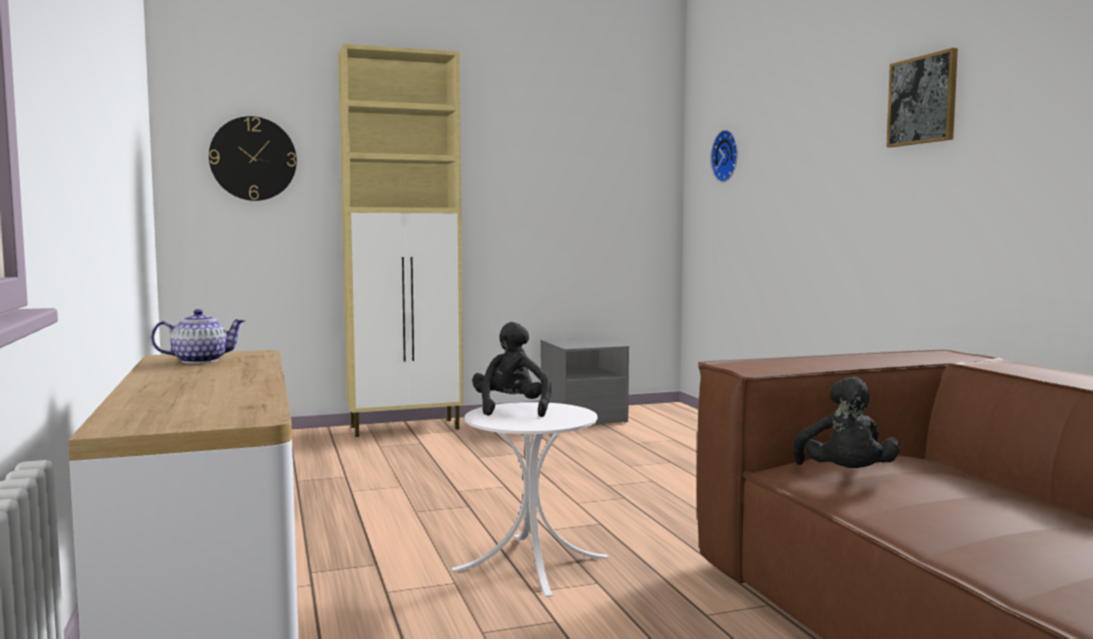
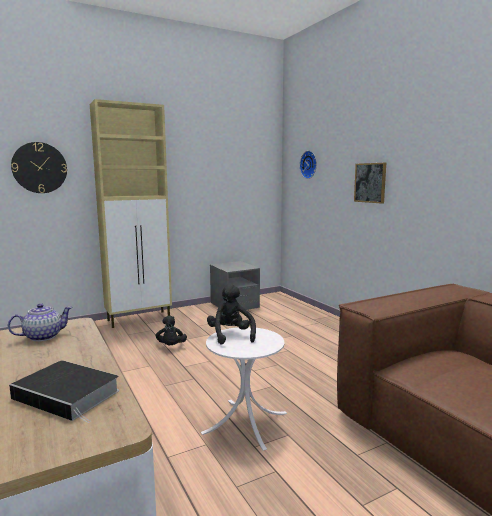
camera: 10 degrees left, 5 degrees up
(205, 397) = (69, 395): none -> book
(845, 476) = (434, 375): black plush toy -> black plush toy (171, 346)
(922, 100) = (434, 145): picture -> picture (370, 182)

